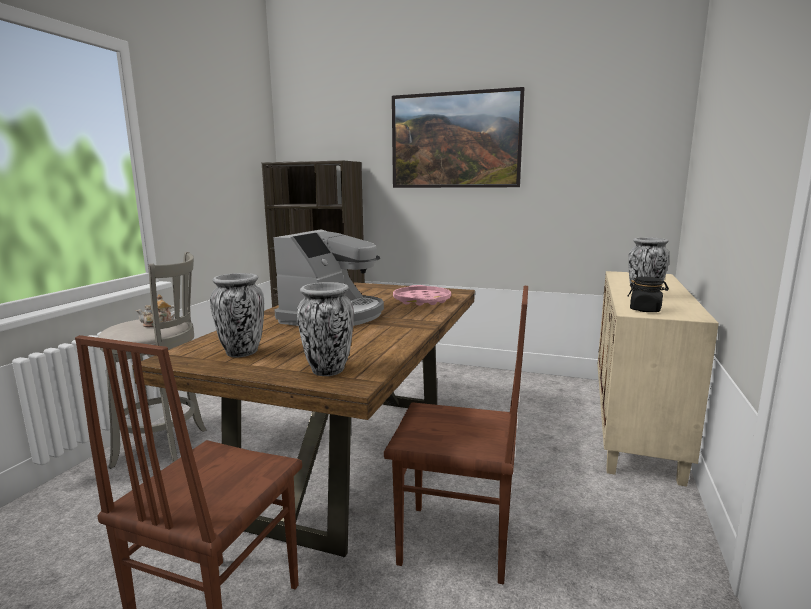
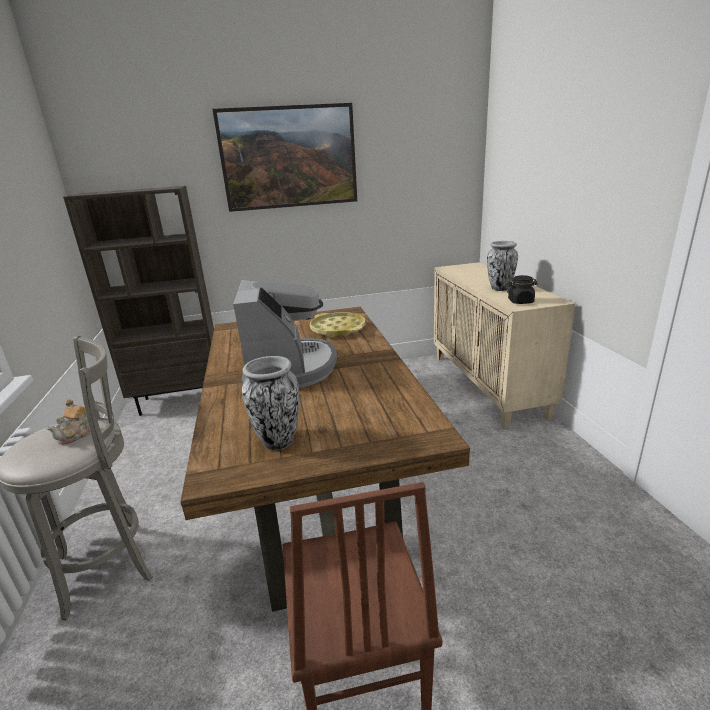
camera: 30 degrees left, 10 degrees up
(327, 370) = (392, 432): vase -> none
(422, 300) = (338, 329): pink tray -> yellow tray
(456, 544) = (468, 527): brown chair -> none

